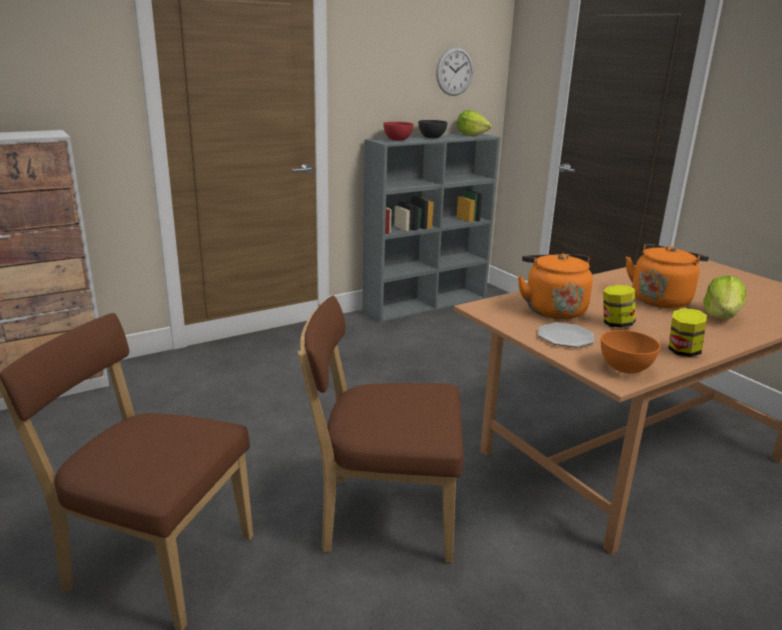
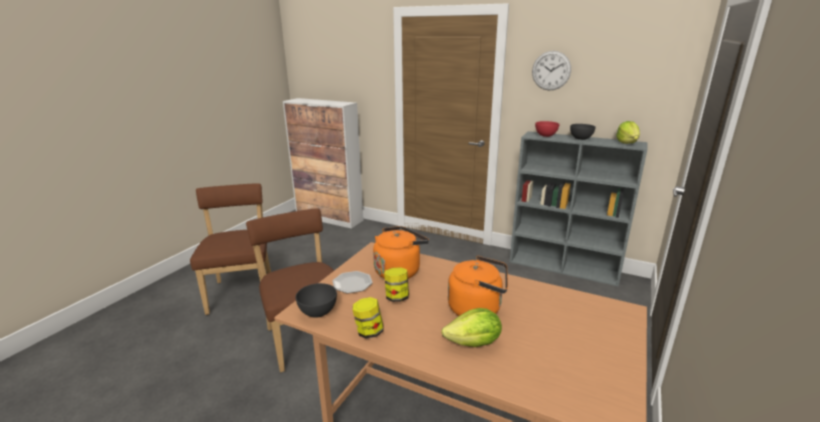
camera: 60 degrees right, 0 degrees up
(454, 71) = (625, 87): wall clock -> wall clock (551, 70)
(624, 368) = (318, 312): orange bowl -> grey bowl

